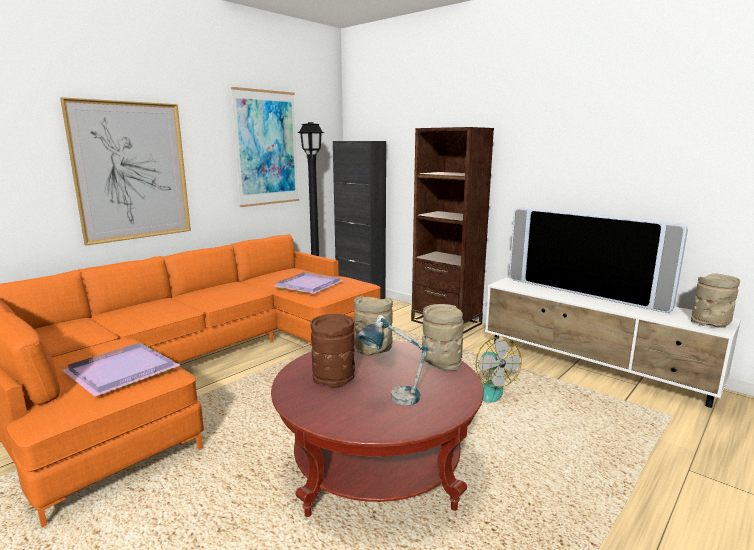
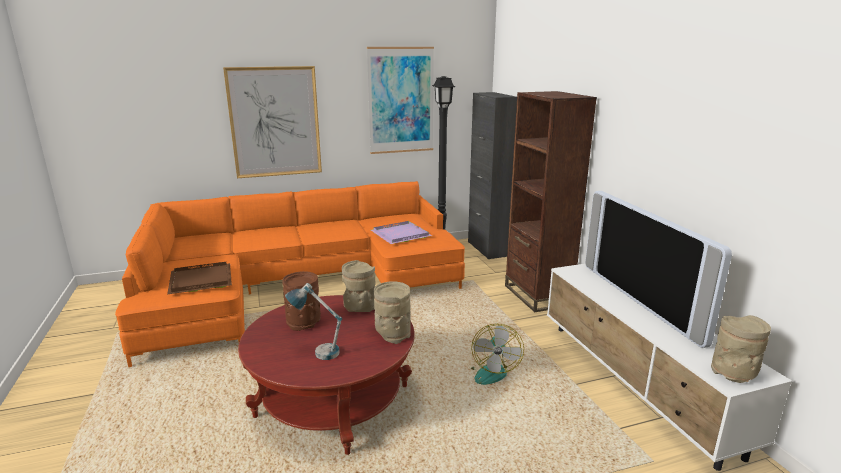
camera: 30 degrees right, 5 degrees up
(119, 371) = (199, 280): purple tray -> brown tray

